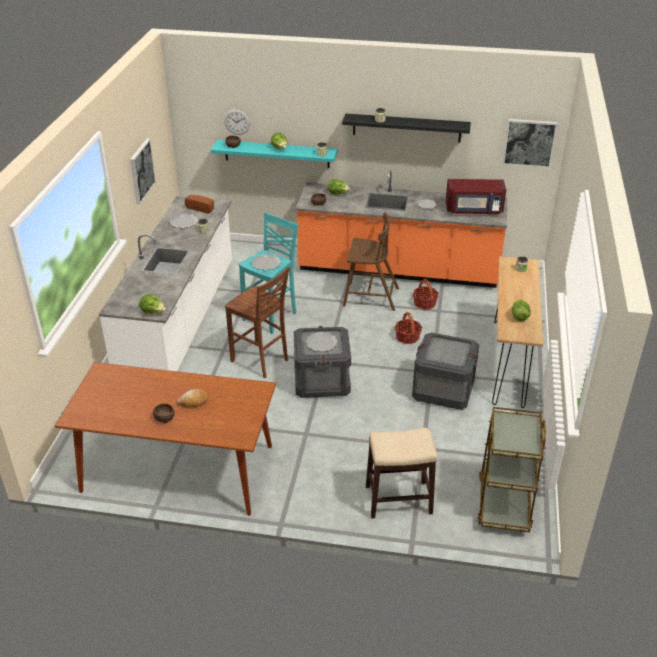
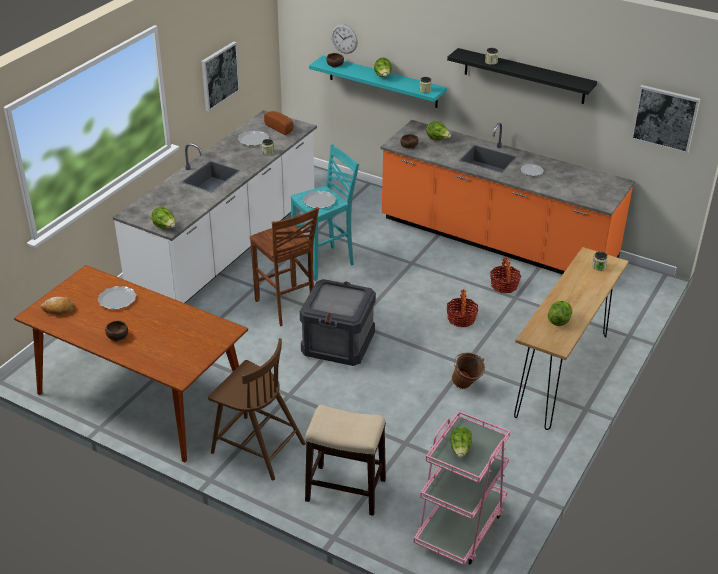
camera: 20 degrees right, 0 degrees up
(193, 402) = (155, 327): bread -> bread (58, 309)
(321, 343) = (337, 300): plate -> plate (117, 299)
(370, 297) = (445, 265): brown chair -> brown chair (256, 447)
(443, 390) = (466, 387): crate -> brown bucket
(474, 210) = (584, 187): red microwave -> none
(504, 502) = (460, 526): brown cart -> pink cart
(512, 437) = (460, 449): none -> lettuce

